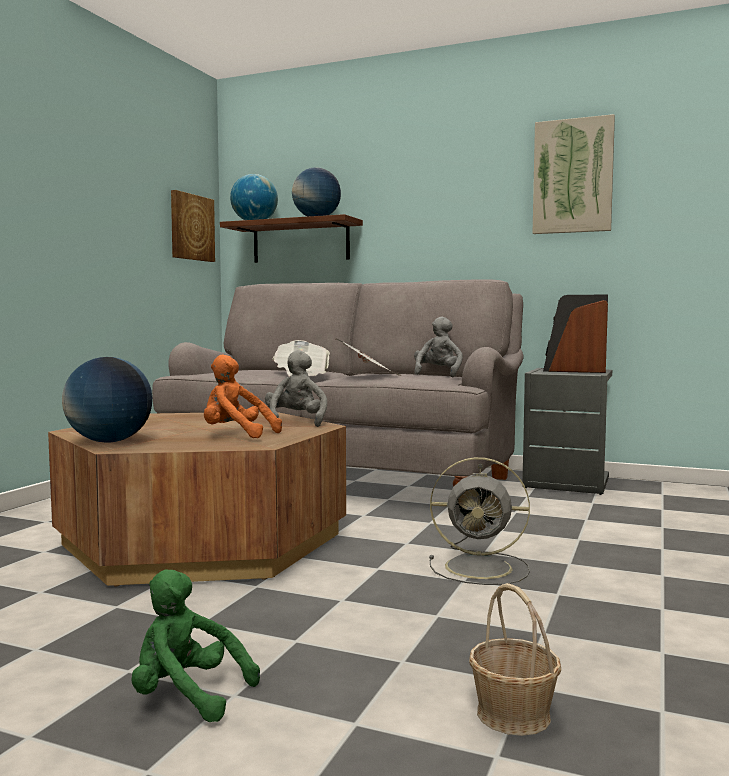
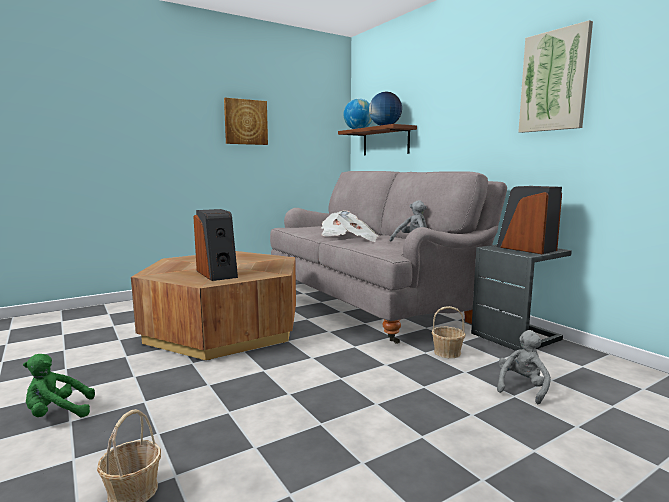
camera: 35 degrees right, 5 degrees up
(109, 441) = (159, 269): globe -> none
(187, 696) = (57, 413): green plush toy -> green plush toy turned 75 degrees counterclockwise
(191, 227) = (324, 135): picture -> picture (245, 122)
(236, 435) = (218, 274): orange plush toy -> speaker
(296, 422) = (275, 268): grey plush toy -> grey plush toy (522, 388)
(481, 568) = (316, 388): grey fan -> none
(536, 507) = (447, 352): none -> basket

